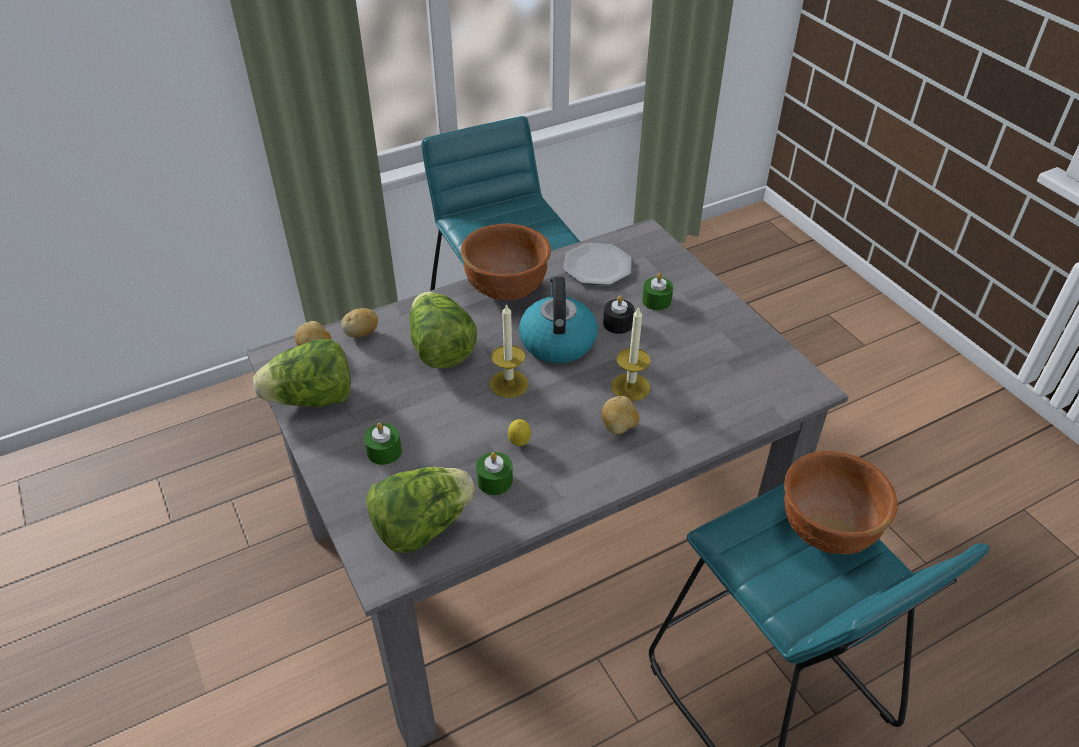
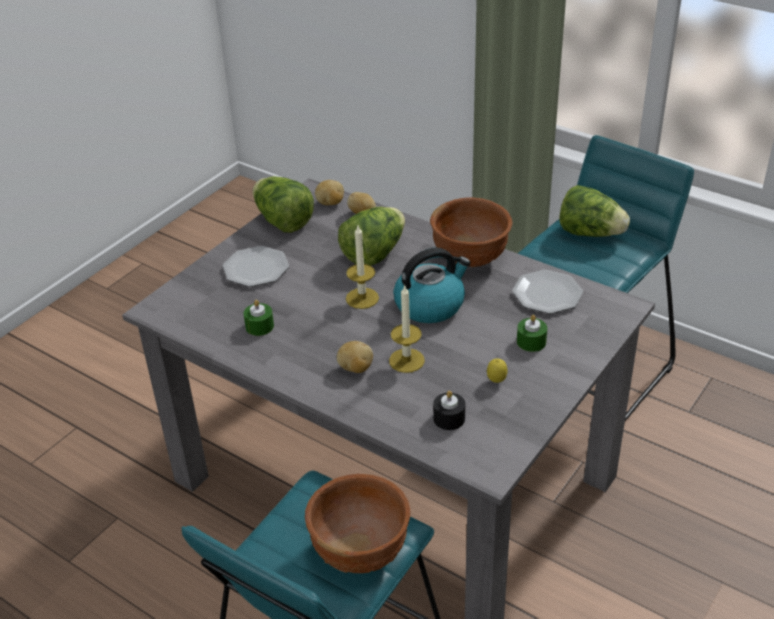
camera: 65 degrees right, 5 degrees down
(384, 451) = (255, 269): green candle -> plate
(422, 526) = (200, 310): lettuce -> lettuce (590, 233)
(519, 444) = (303, 325): lemon -> lemon (496, 381)
(618, 323) = (480, 329): black candle -> black candle (449, 418)

